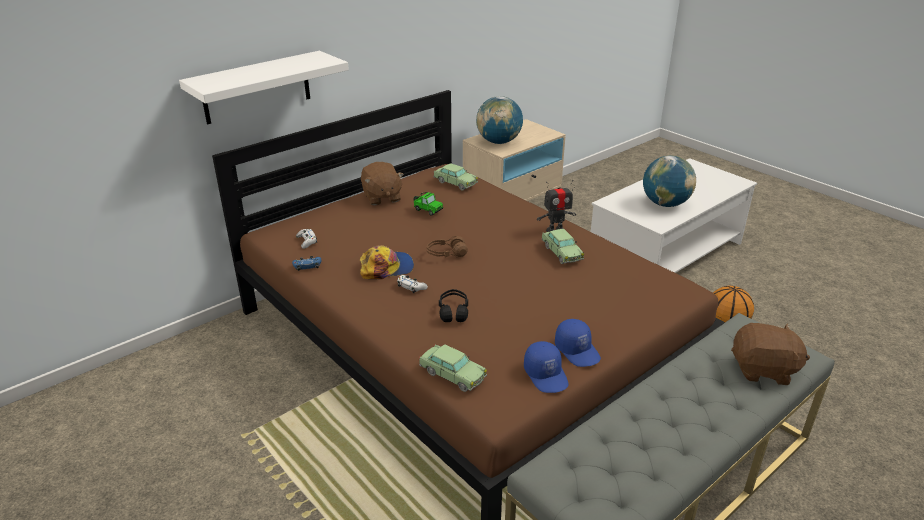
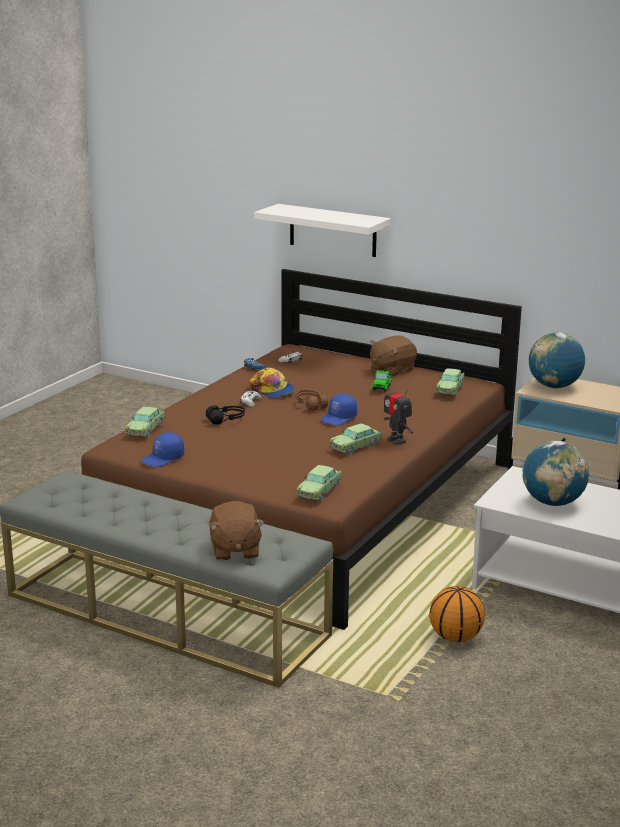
camera: 70 degrees right, 10 degrees down
(578, 350) = (201, 466): blue cap -> blue cap (339, 418)
(660, 291) = (319, 491): none -> toy car

